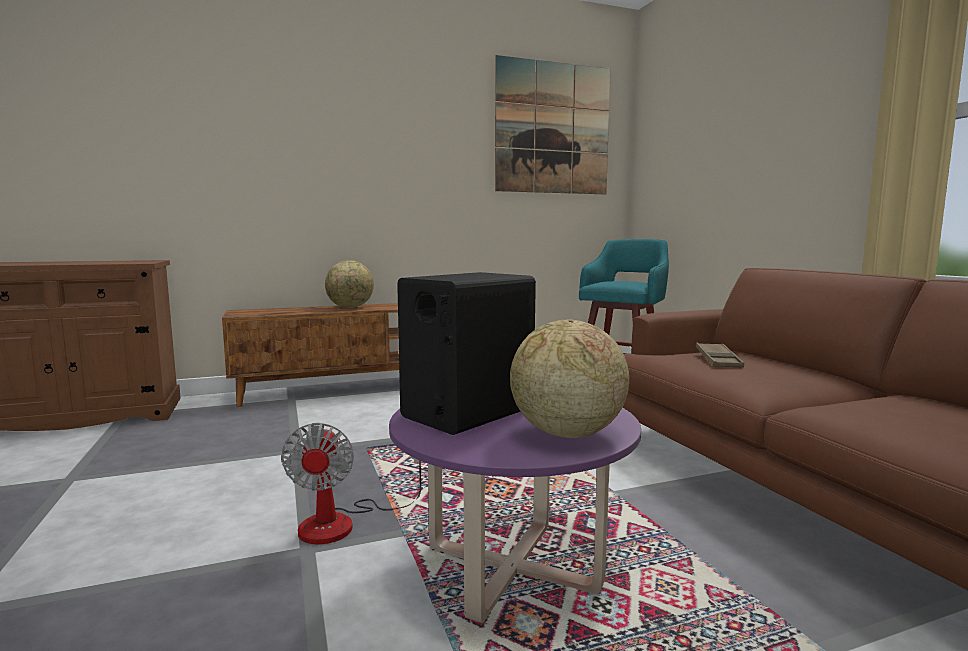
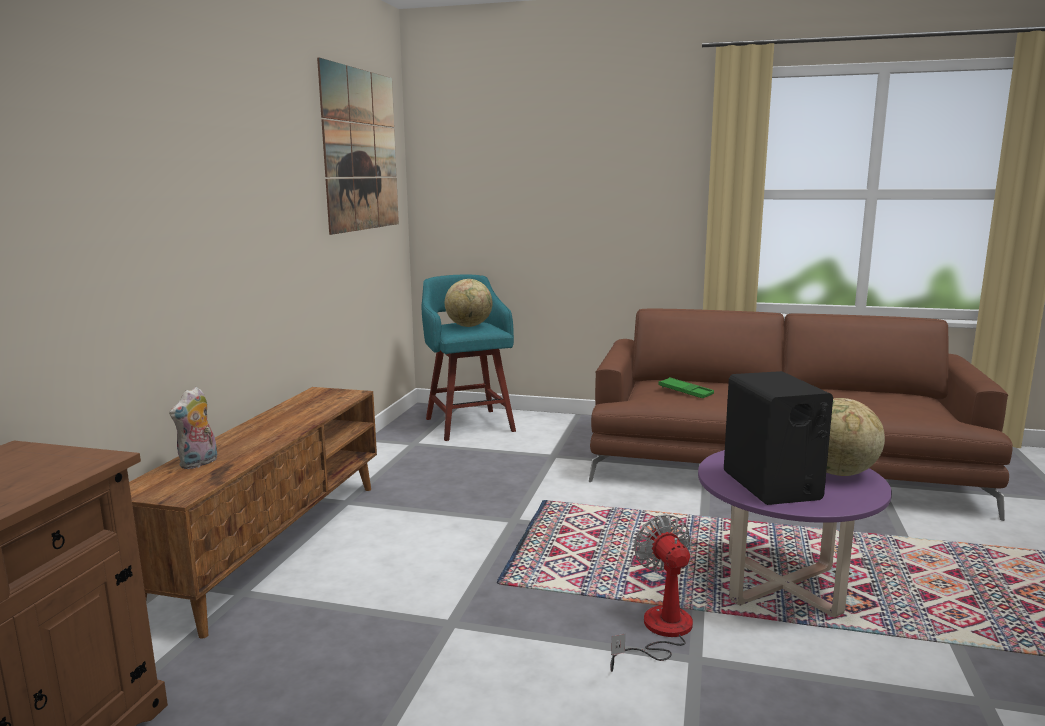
camera: 55 degrees left, 5 degrees up
(287, 310) = (199, 463): none -> plush toy
(344, 522) = (659, 632): fan -> fan turned 135 degrees counterclockwise
(350, 307) = (261, 432): globe -> globe (469, 326)
(718, 360) = (685, 392): brown tray -> green tray

